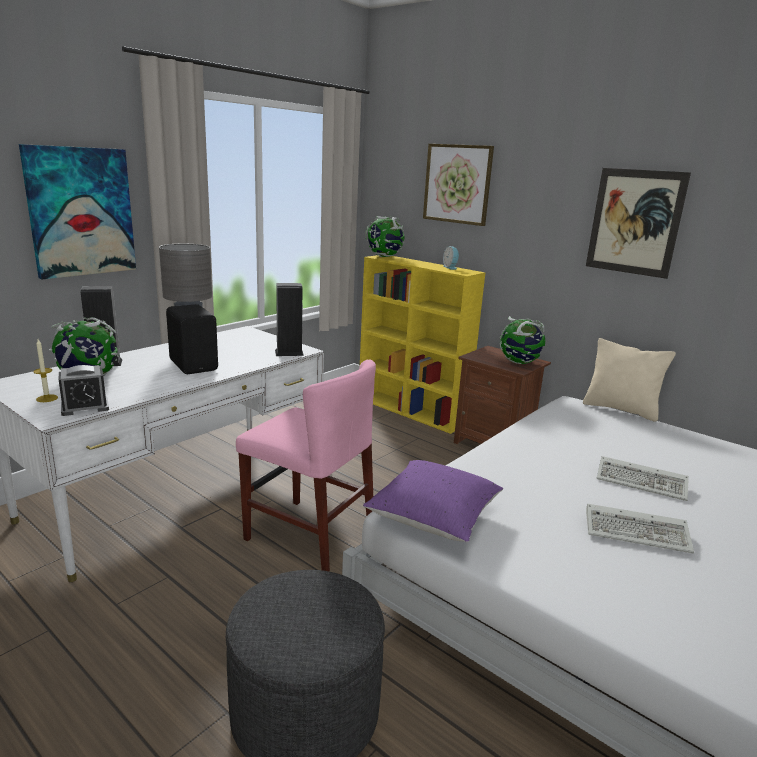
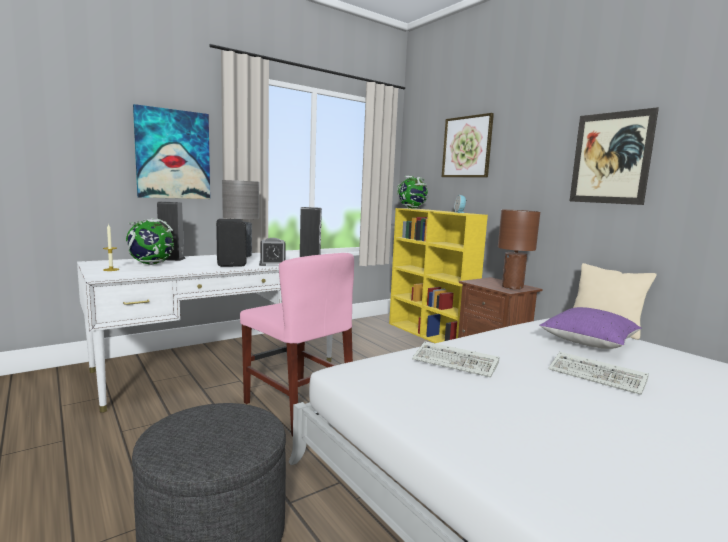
camera: 15 degrees right, 10 degrees down
(85, 407) = (130, 274): alarm clock -> alarm clock (272, 264)
(433, 517) = (370, 378): purple pillow -> purple pillow (588, 343)
(519, 362) = (512, 287): globe -> brown table lamp
(638, 532) = (572, 411): keyboard -> keyboard (457, 363)

